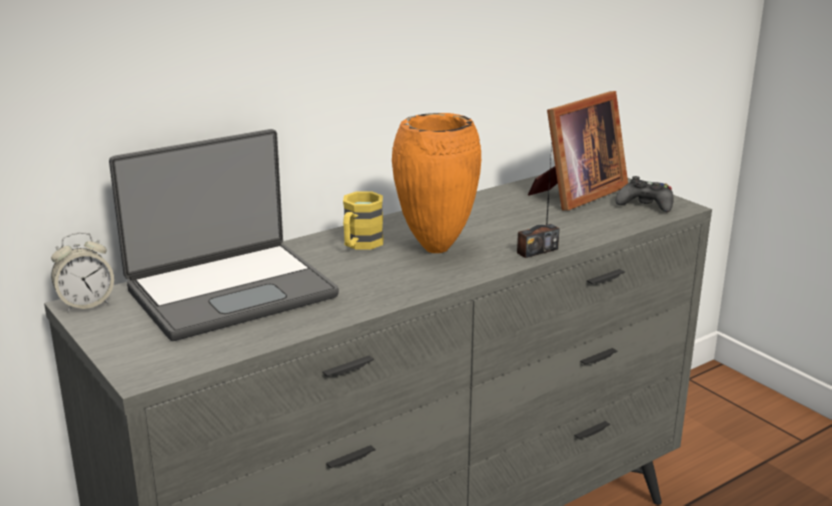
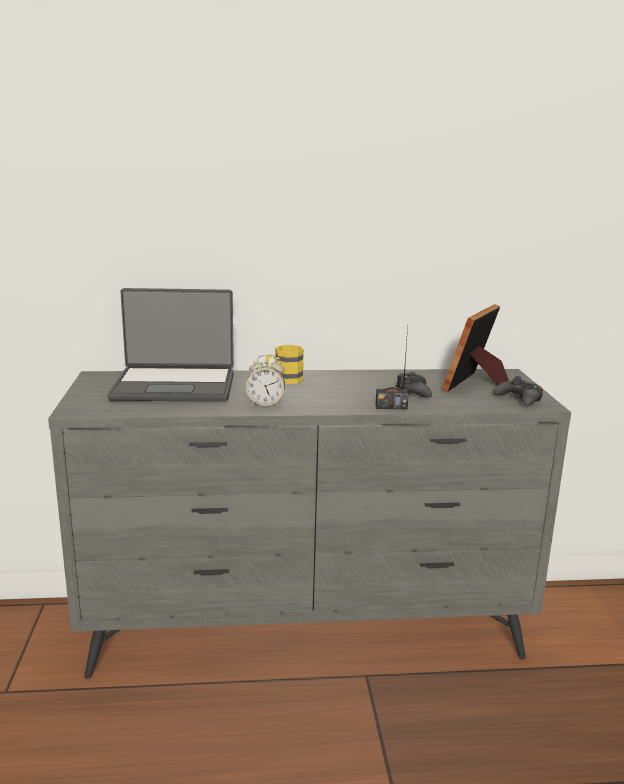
camera: 30 degrees right, 5 degrees down
(86, 304) = (97, 375): alarm clock -> alarm clock (265, 404)
(434, 249) = (325, 392): orange vase -> none
(529, 223) = (412, 392): none -> black game controller
(576, 194) = (475, 384): picture frame -> picture frame turned 135 degrees clockwise

